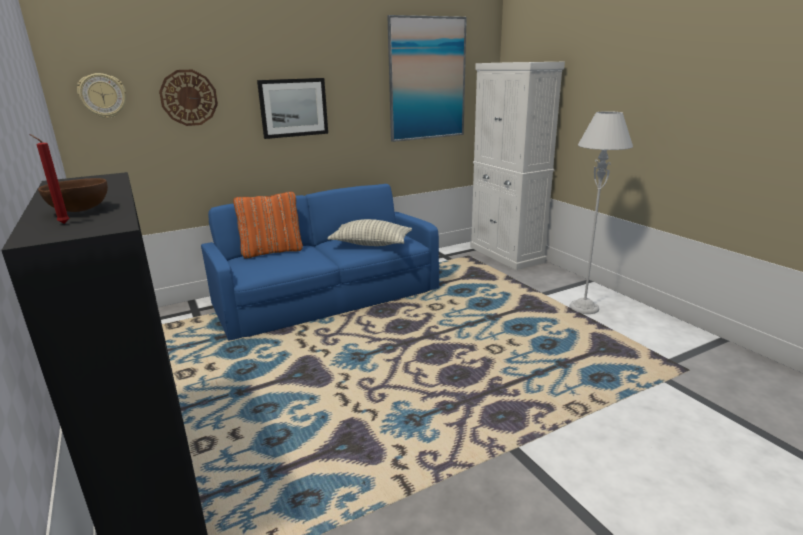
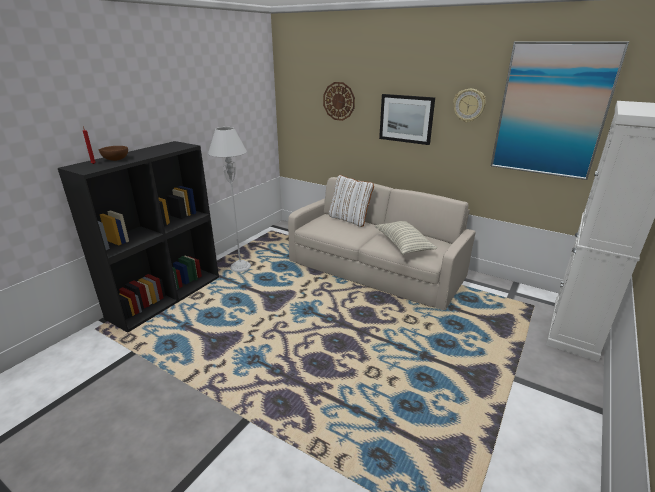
camera: 60 degrees right, 5 degrees up
(102, 95) = (297, 94): wall clock -> wall clock (469, 105)
(272, 251) = (349, 219): orange pillow -> white pillow
(326, 293) = (377, 266): blue sofa -> beige sofa
(584, 307) = (519, 418): grey floor lamp -> grey floor lamp (240, 267)

